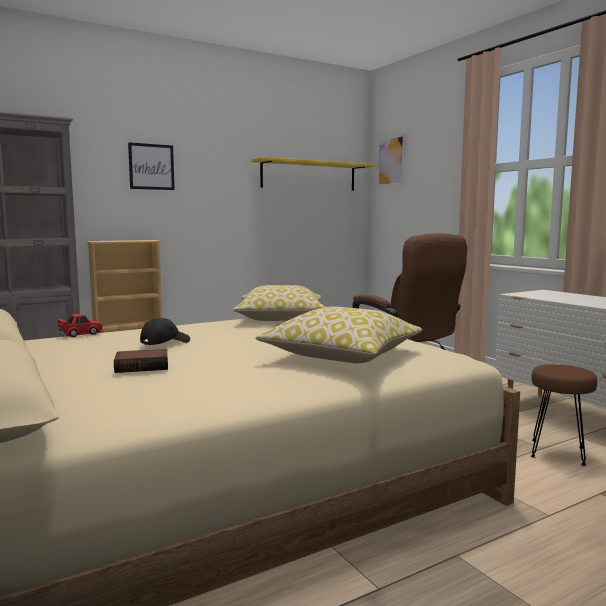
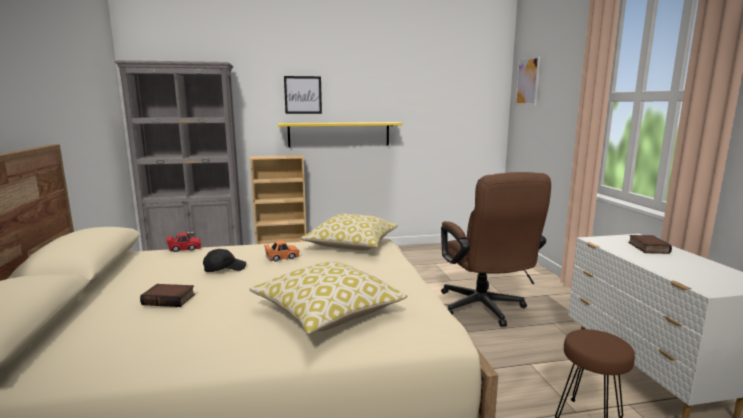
camera: 20 degrees right, 5 degrees up
(219, 331) = (282, 257): none -> orange toy car
(309, 176) = (447, 96): yellow shelf -> yellow shelf (339, 134)
(563, 295) = (647, 247): none -> book

